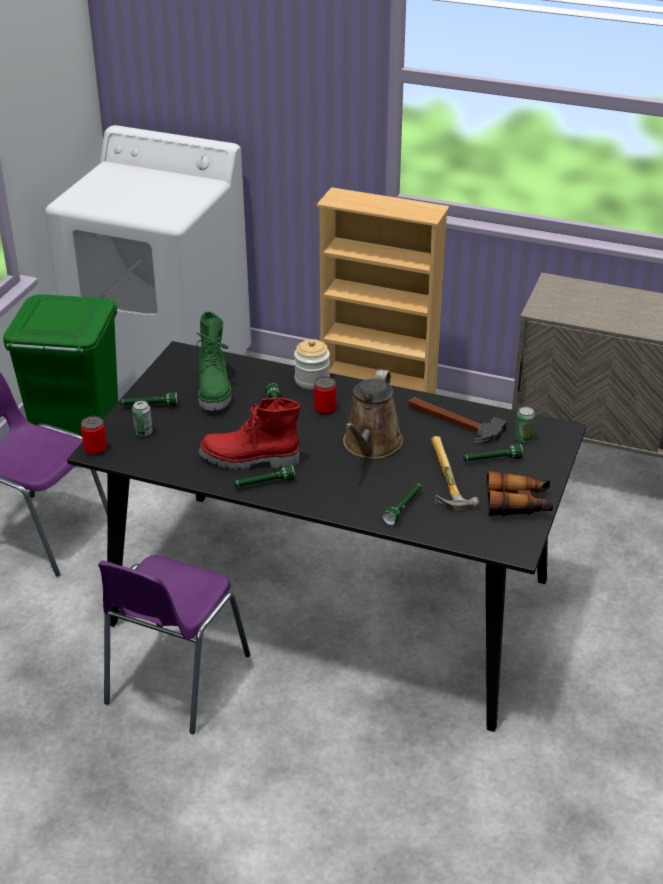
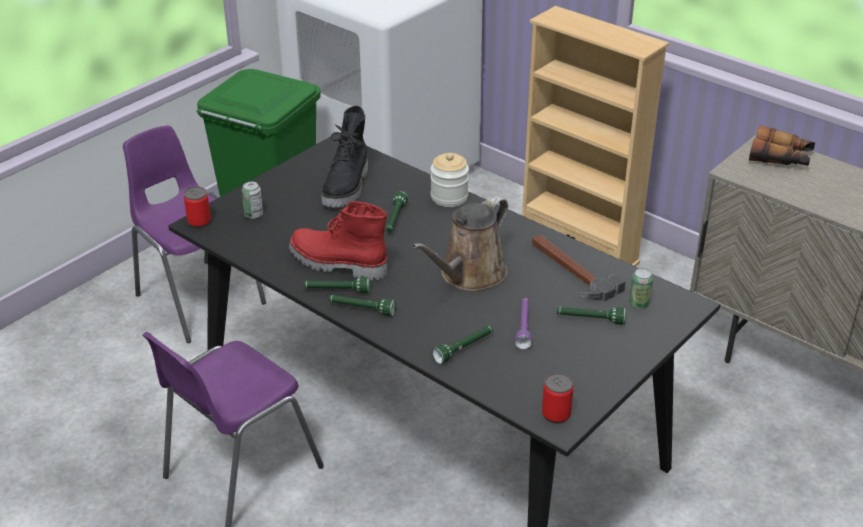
camera: 20 degrees right, 0 degrees up
(149, 406) = (276, 190): green flashlight -> green flashlight (361, 309)
(215, 390) = (347, 187): green boot -> black boot
(325, 409) = (444, 229): can -> can (556, 414)
(442, 479) = (523, 327): hammer -> purple flashlight
(518, 504) = (591, 374): binoculars -> binoculars (781, 158)

